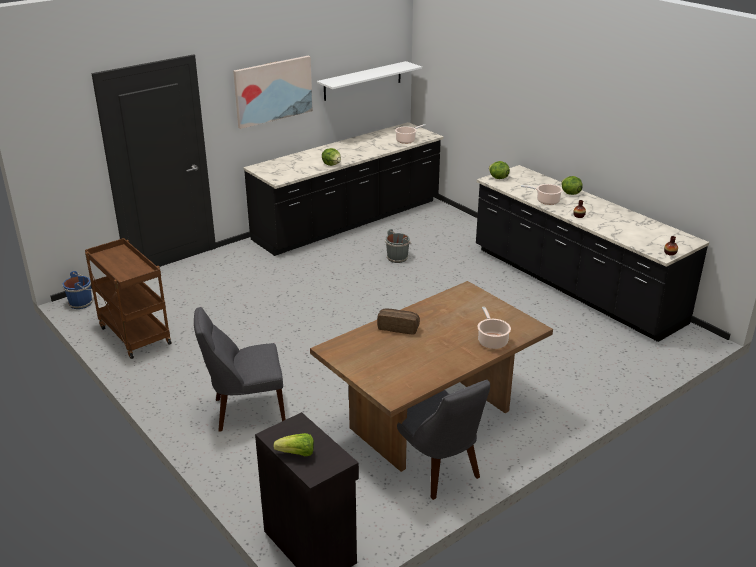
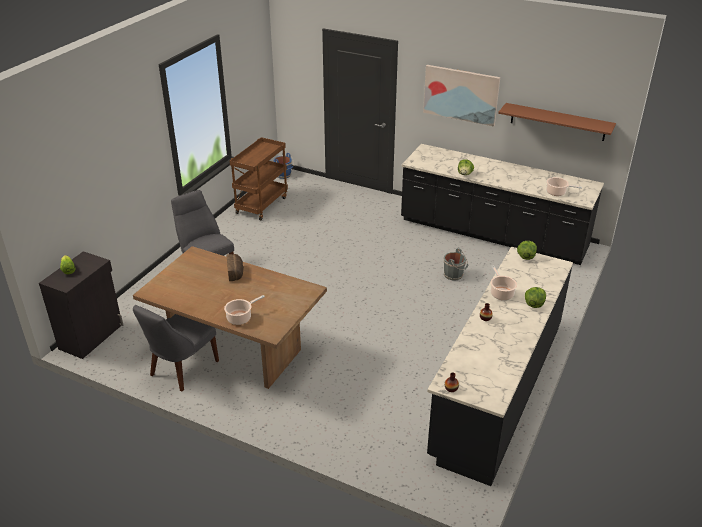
camera: 65 degrees right, 5 degrees up
(363, 81) = (557, 122): white shelf -> brown shelf

